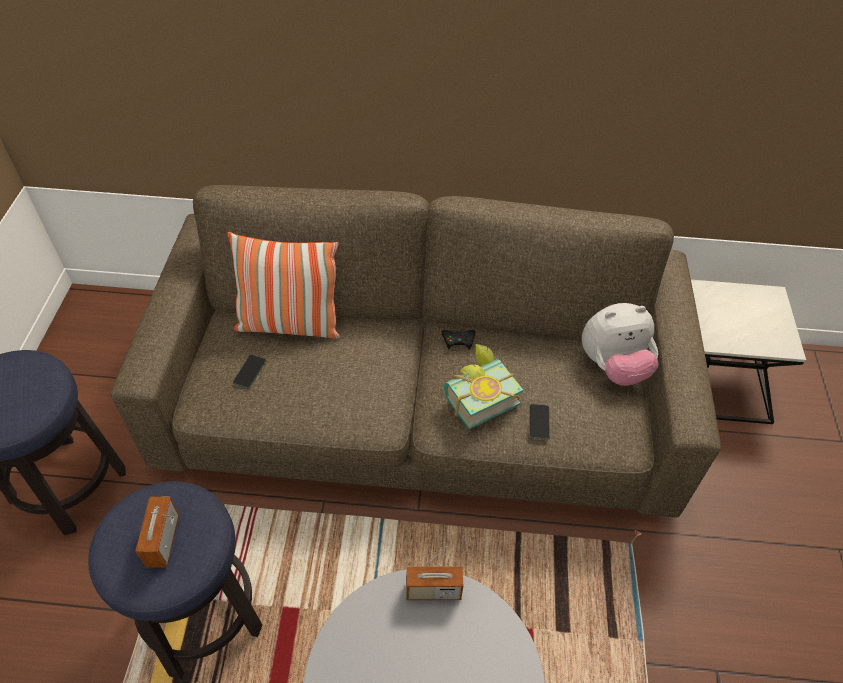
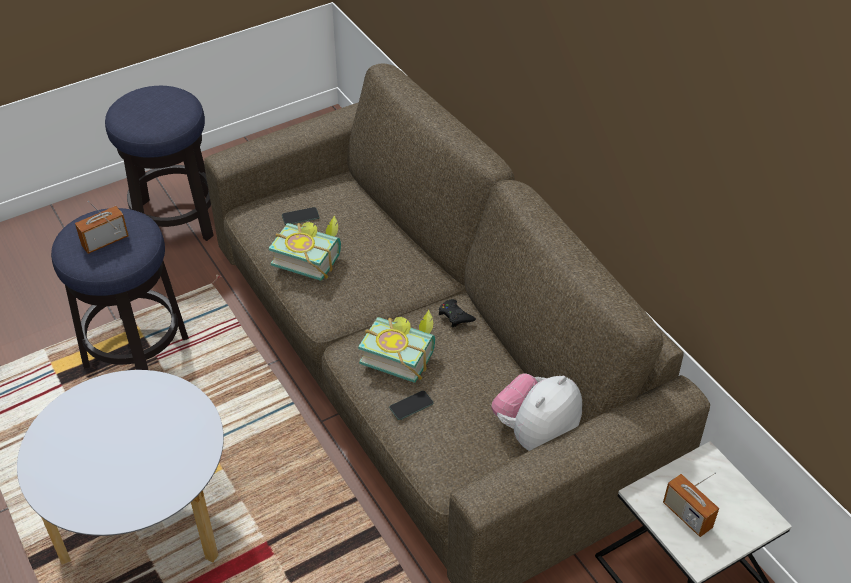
camera: 55 degrees right, 5 degrees down
(289, 325) = (370, 213): pillow -> none
(307, 393) = (310, 257): none -> book
(433, 591) = (195, 414): radio -> radio (687, 515)
(613, 366) = (535, 435): plush toy -> plush toy turned 90 degrees clockwise

